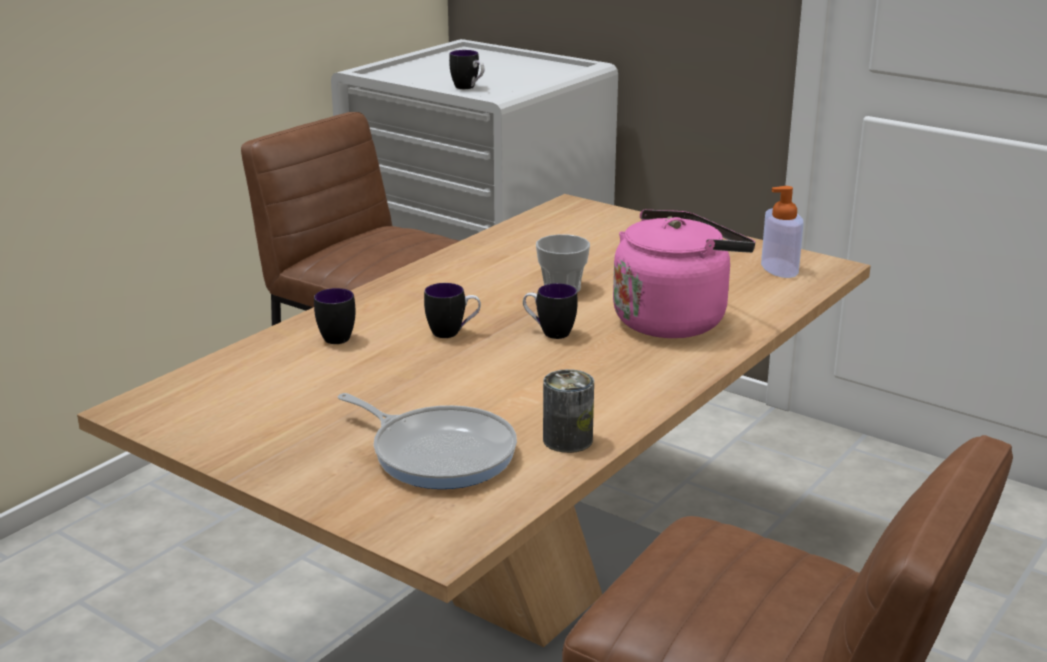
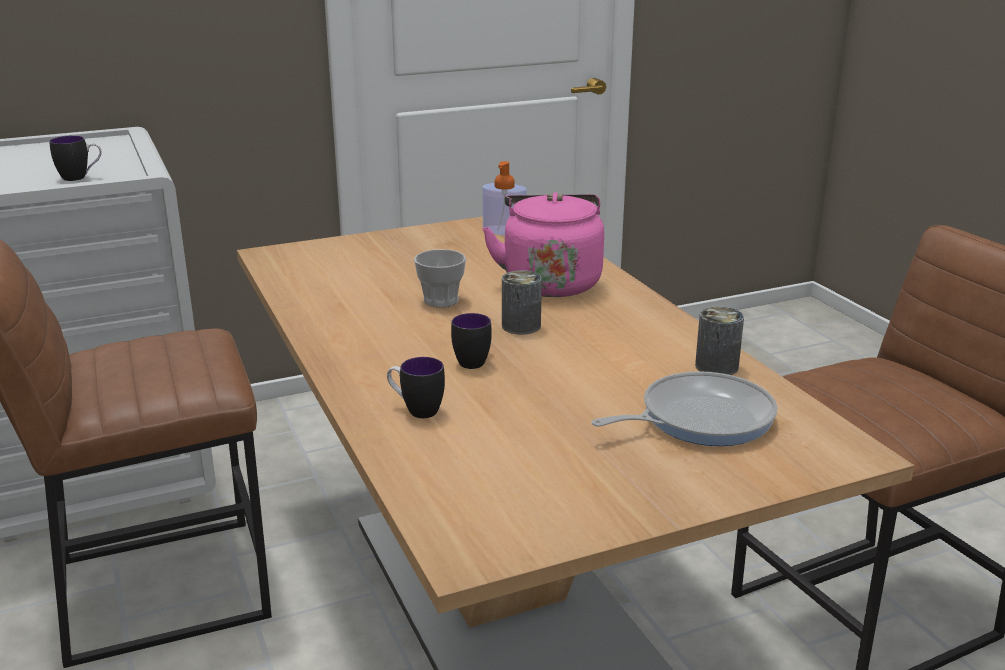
camera: 60 degrees left, 0 degrees up
(549, 332) = (521, 326): mug -> can

